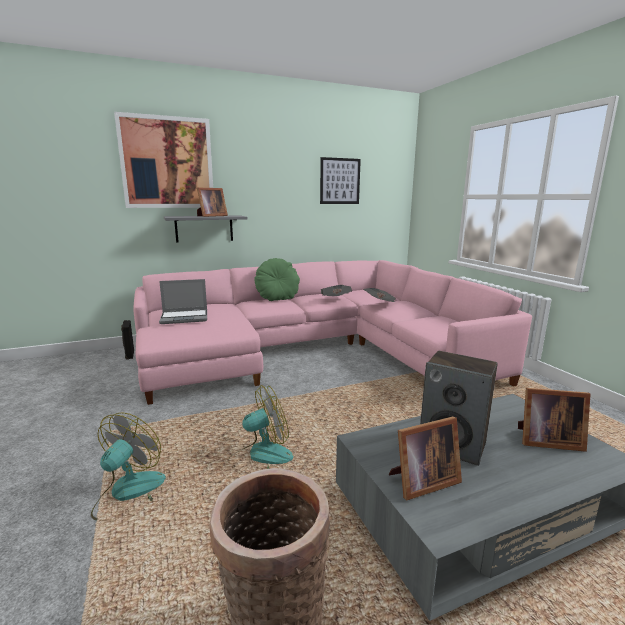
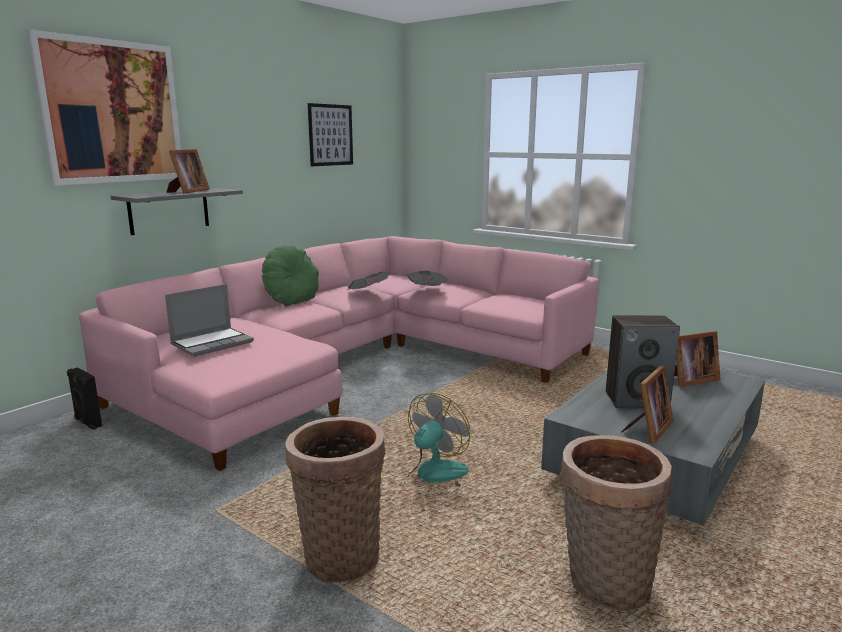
camera: 30 degrees left, 0 degrees up
(129, 495) = (340, 555): fan -> basket

